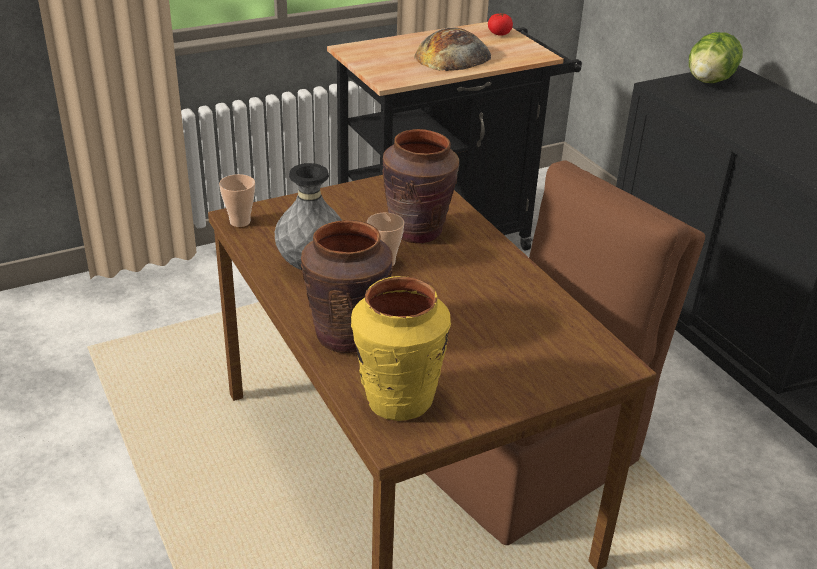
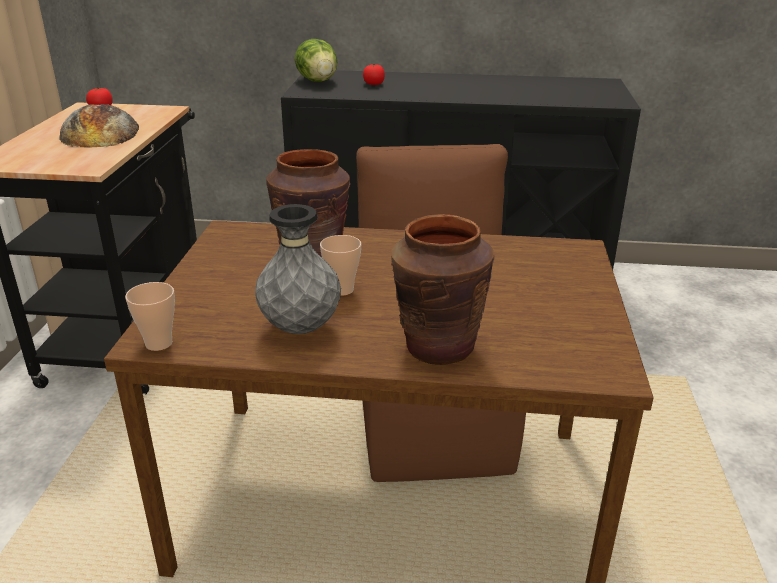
camera: 55 degrees left, 5 degrees down
(398, 400) = (559, 353): yellow vase -> none
(753, 108) = (374, 84): none -> tomato

